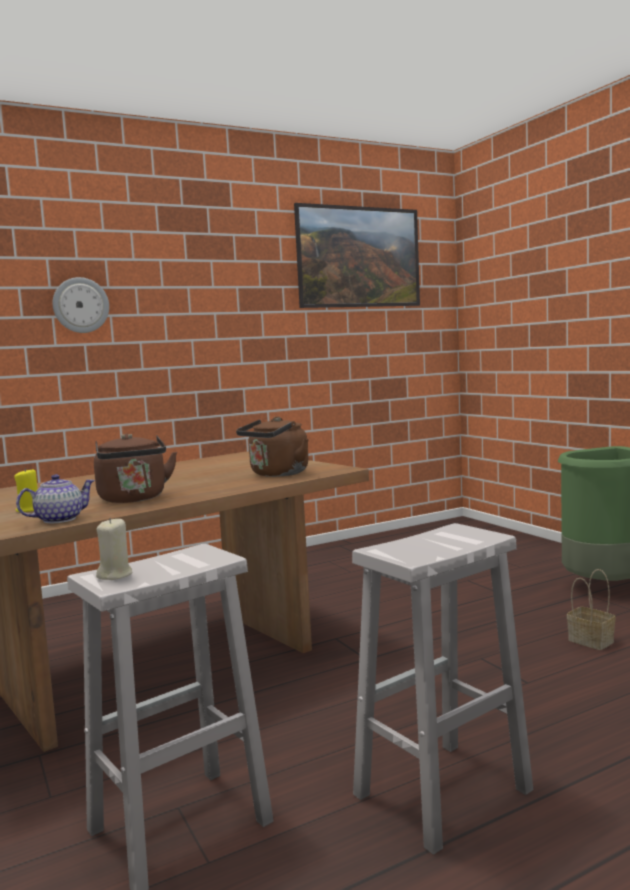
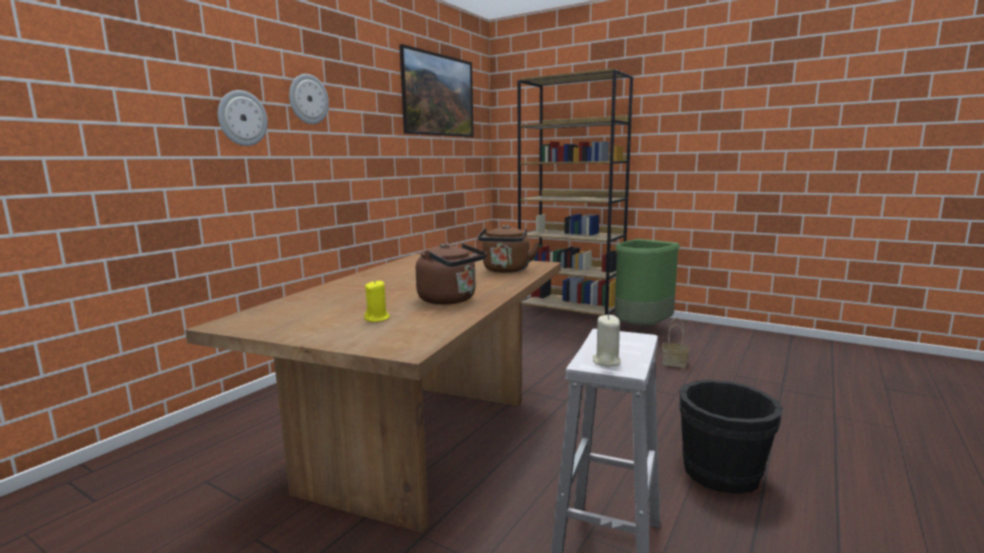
camera: 30 degrees left, 5 degrees up
(59, 519) = (439, 324): teapot -> none
(162, 279) = (308, 99): none -> wall clock
(441, 794) = (722, 473): white stool -> black bucket
(537, 550) = (571, 311): none -> brown bookcase

